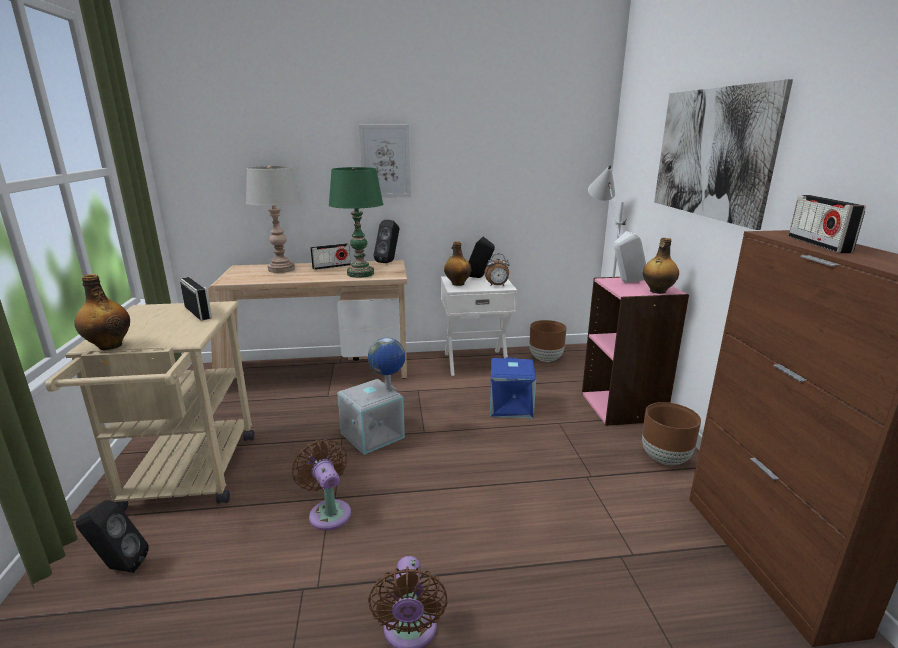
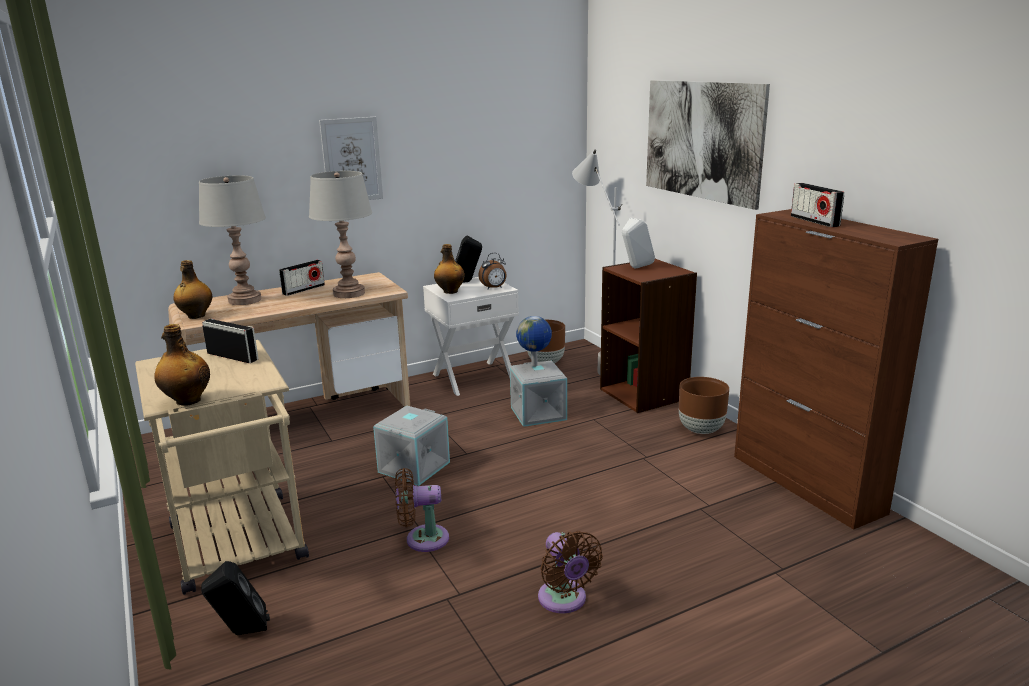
camera: 20 degrees left, 0 degrees up
(328, 512) = (422, 539): brown fan -> brown fan turned 45 degrees counterclockwise
(360, 274) = (349, 293): green table lamp -> grey table lamp
(388, 388) = (429, 412): globe -> globe (535, 365)
(389, 262) = (366, 276): black speaker -> none
(512, 406) = (539, 413): blue storage box -> grey storage box
(623, 406) = (644, 394): pink bookcase -> brown bookcase
(657, 291) = (669, 273): bottle -> bottle (196, 316)

